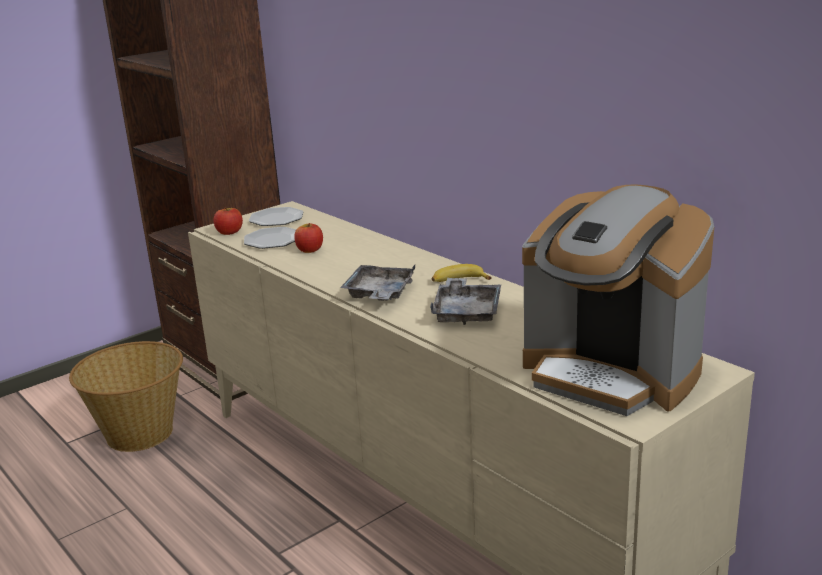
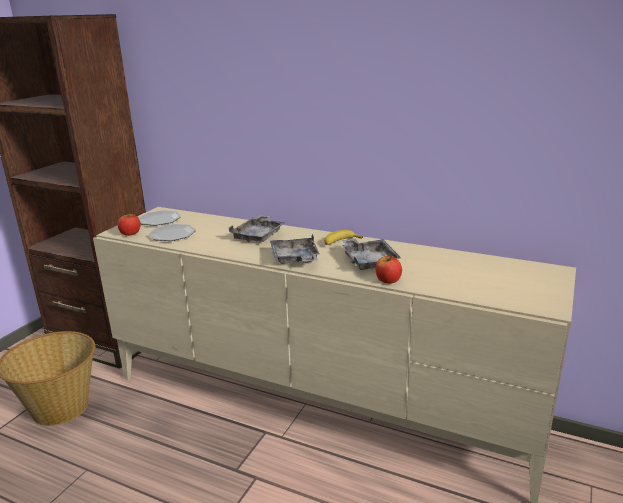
camera: 25 degrees left, 0 degrees up
(310, 250) = (209, 237): apple -> apple (388, 280)
(368, 257) = (259, 236): none -> grey tray
(611, 374) = (502, 283): coffee machine -> none

